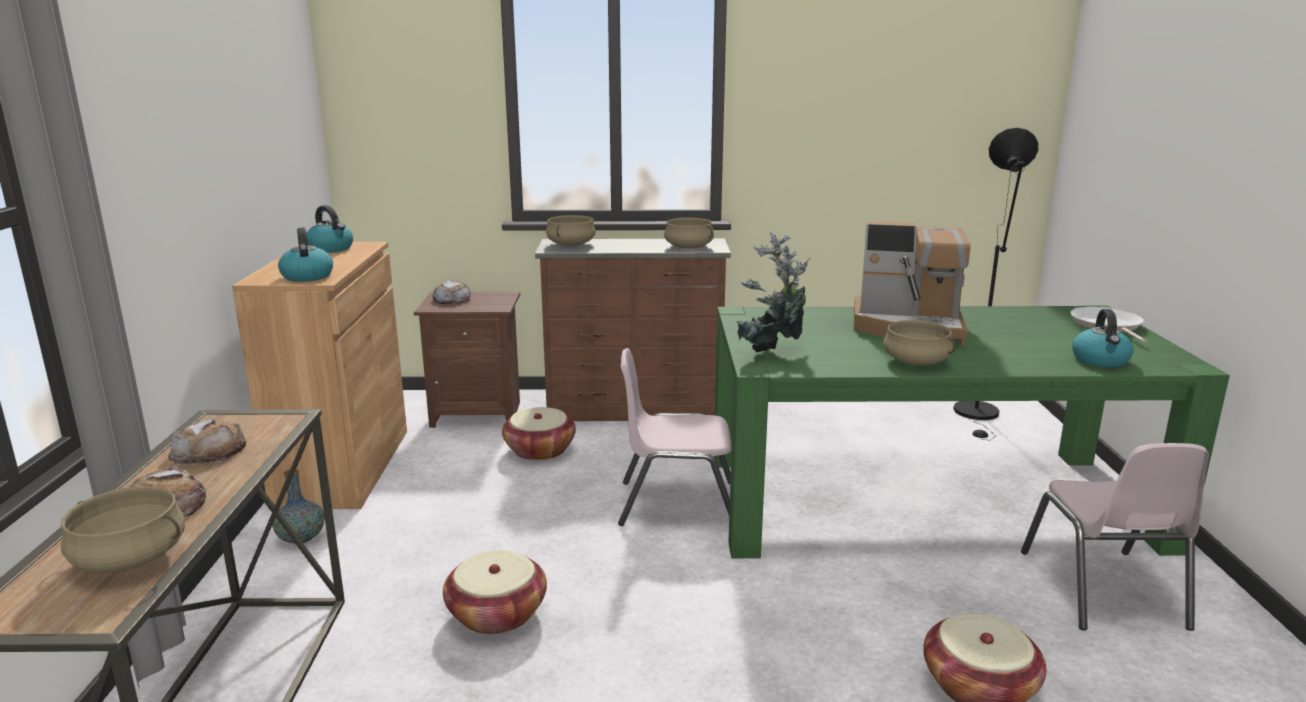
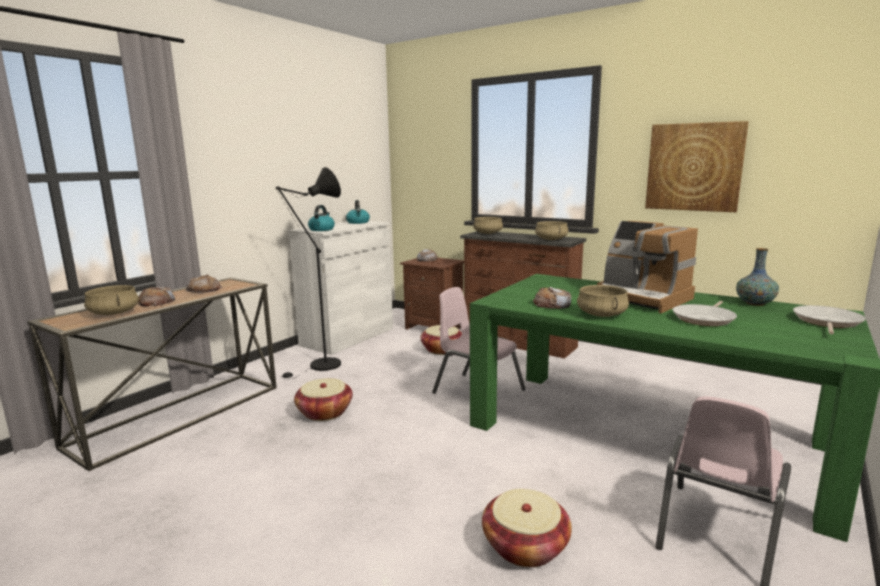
camera: 35 degrees right, 5 degrees down
(301, 538) = (294, 359): vase -> vase (755, 303)
(343, 467) = (347, 337): brown cabinet -> white cabinet
(772, 354) = (514, 297): potted plant -> none
(837, 357) = (552, 304): none -> bread
(858, 131) = (694, 167): none -> picture
(978, 415) = (771, 397): black floor lamp -> black floor lamp (320, 367)
(1013, 344) = (705, 318): none -> frying pan
(1100, 360) = (763, 338): kettle -> none

